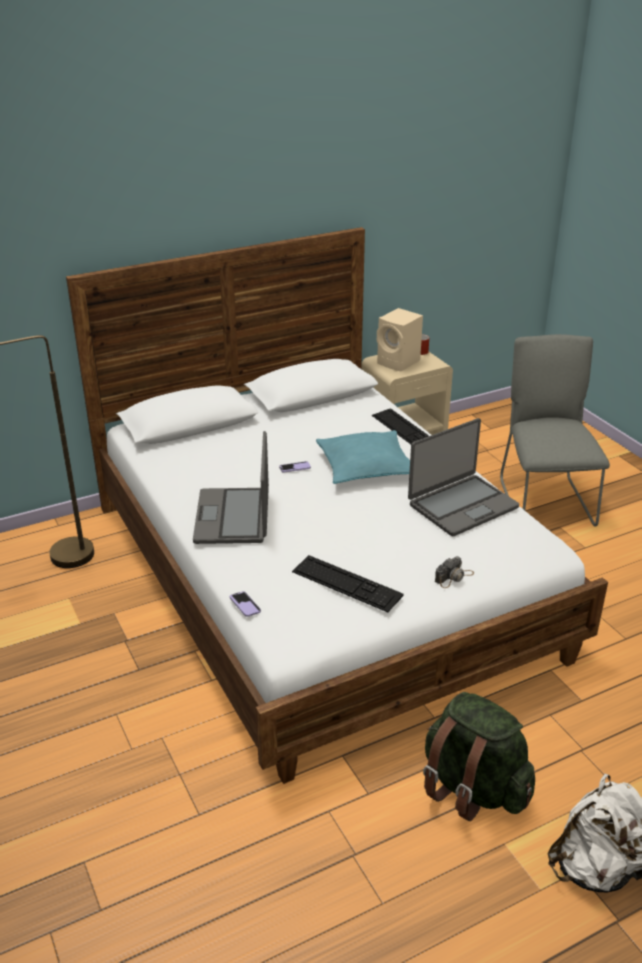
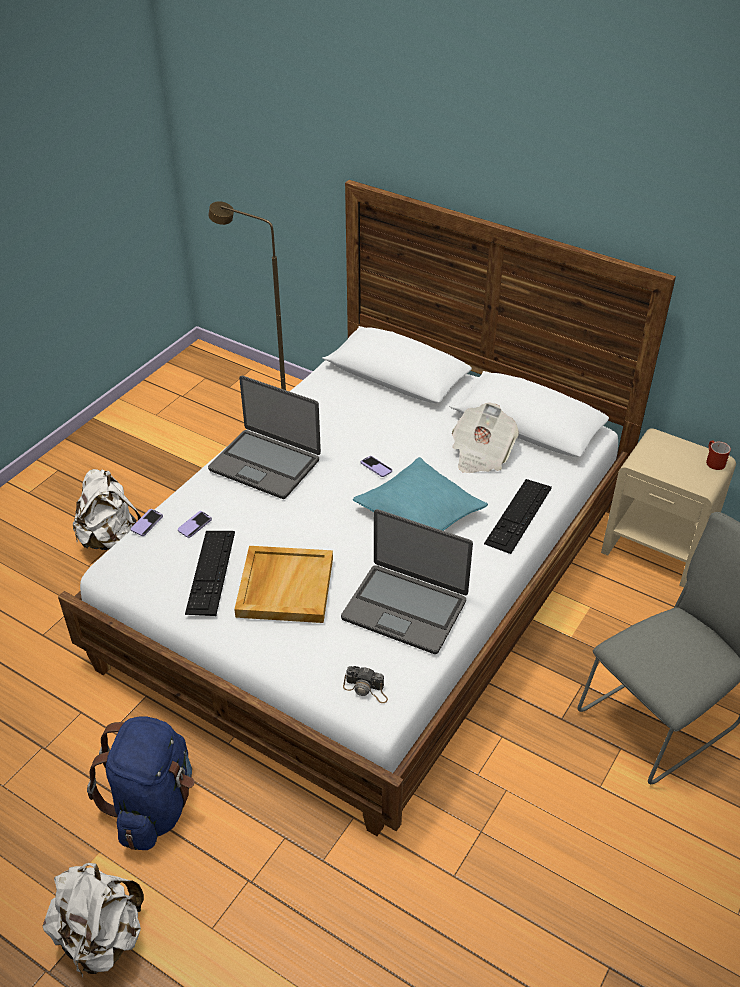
camera: 60 degrees right, 10 degrees up
(108, 719) = (111, 538): none -> white backpack
(233, 517) = (265, 464): laptop -> laptop turned 120 degrees counterclockwise
(277, 576) = (195, 525): none -> phone
(326, 422) = (481, 454): none -> newspaper
(395, 551) = (284, 586): none -> beige tray
(399, 362) = (668, 457): beige speaker -> none
(454, 577) = (273, 643): camera -> camera (366, 689)
(472, 788) = (154, 805): green backpack -> blue backpack

